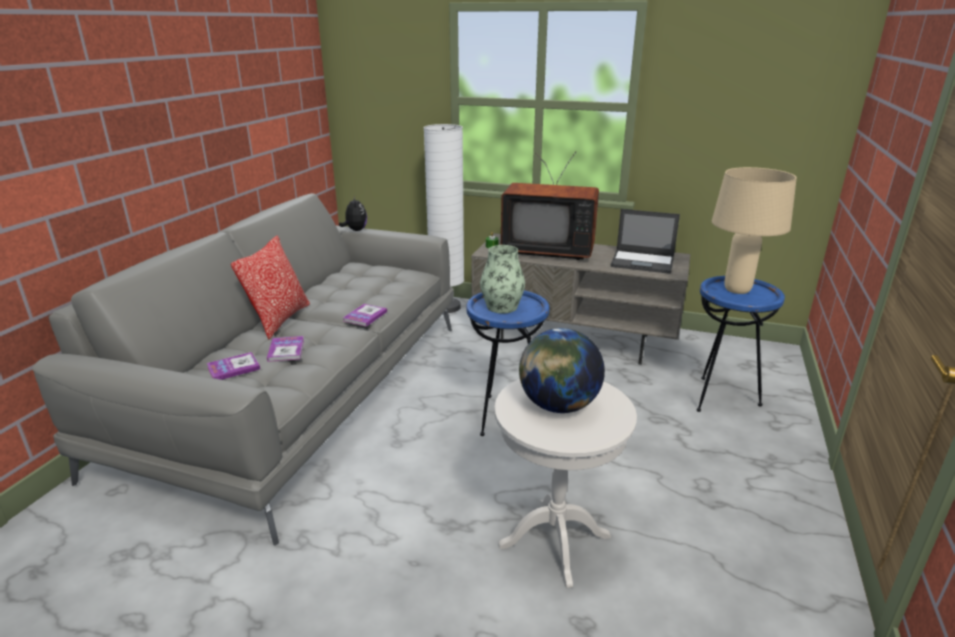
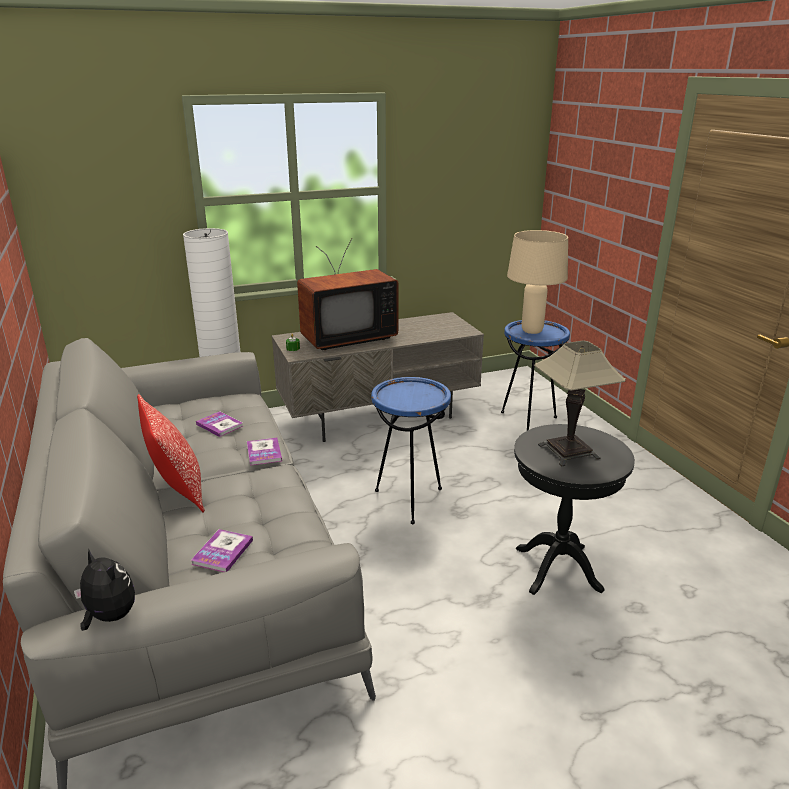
camera: 40 degrees left, 0 degrees up
(286, 350) = (245, 513): book -> book (219, 425)
(355, 230) = (139, 369): plush toy -> plush toy (109, 617)
(502, 307) = (406, 396): vase -> none
(554, 541) = (558, 569): white side table -> black side table
(558, 406) = (568, 451): globe -> table lamp
(643, 262) = (433, 328): laptop -> none

